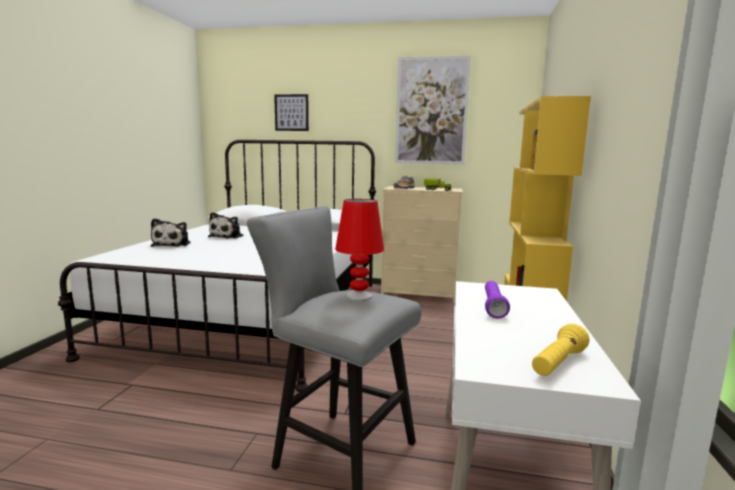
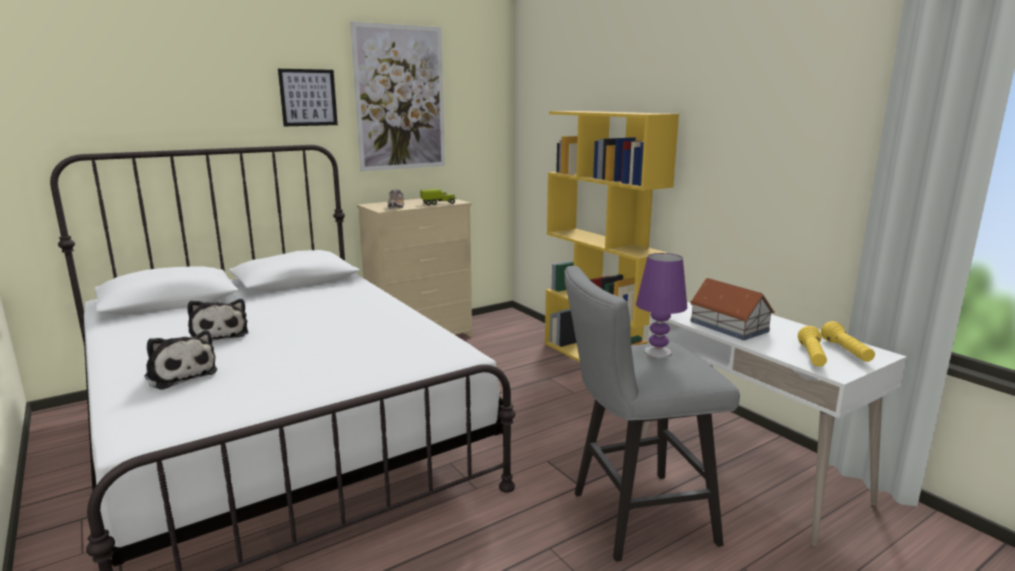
camera: 45 degrees left, 5 degrees up
(291, 112) = (181, 101): picture -> picture (308, 97)
(359, 296) = (657, 352): red table lamp -> purple table lamp
(493, 307) = (728, 326): purple flashlight -> toy house
(498, 351) = (812, 357): none -> yellow flashlight

